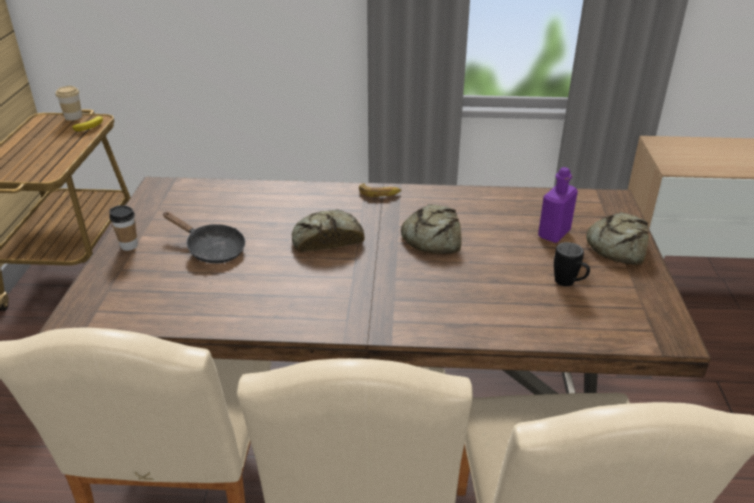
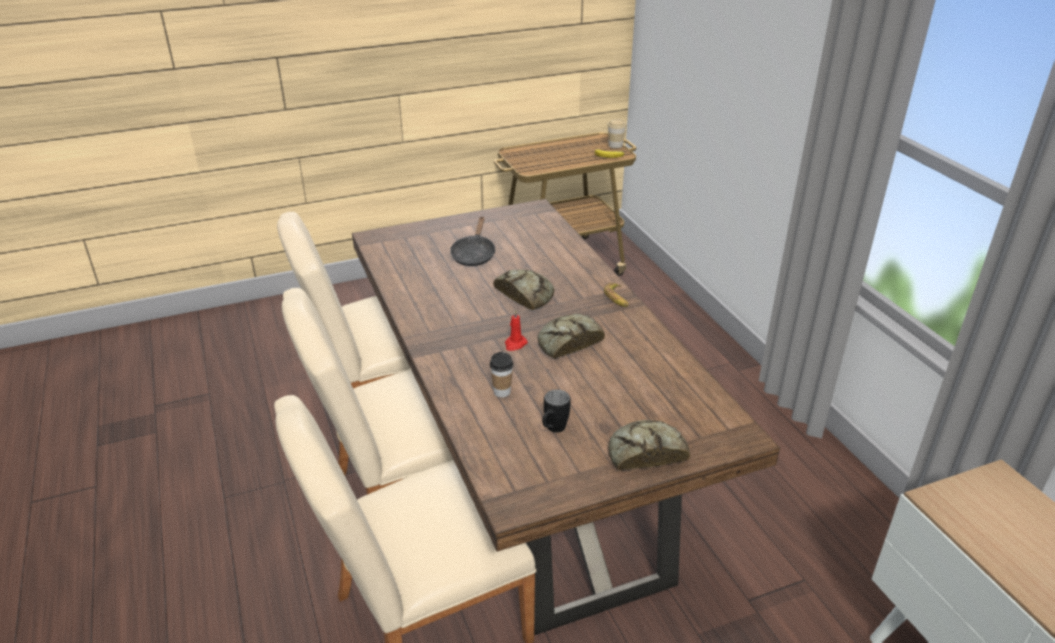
camera: 65 degrees right, 0 degrees up
(129, 246) = (454, 225): cup -> cup (502, 392)
(414, 268) = (515, 344): none -> red candle
(554, 234) = (633, 407): purple bottle -> none

